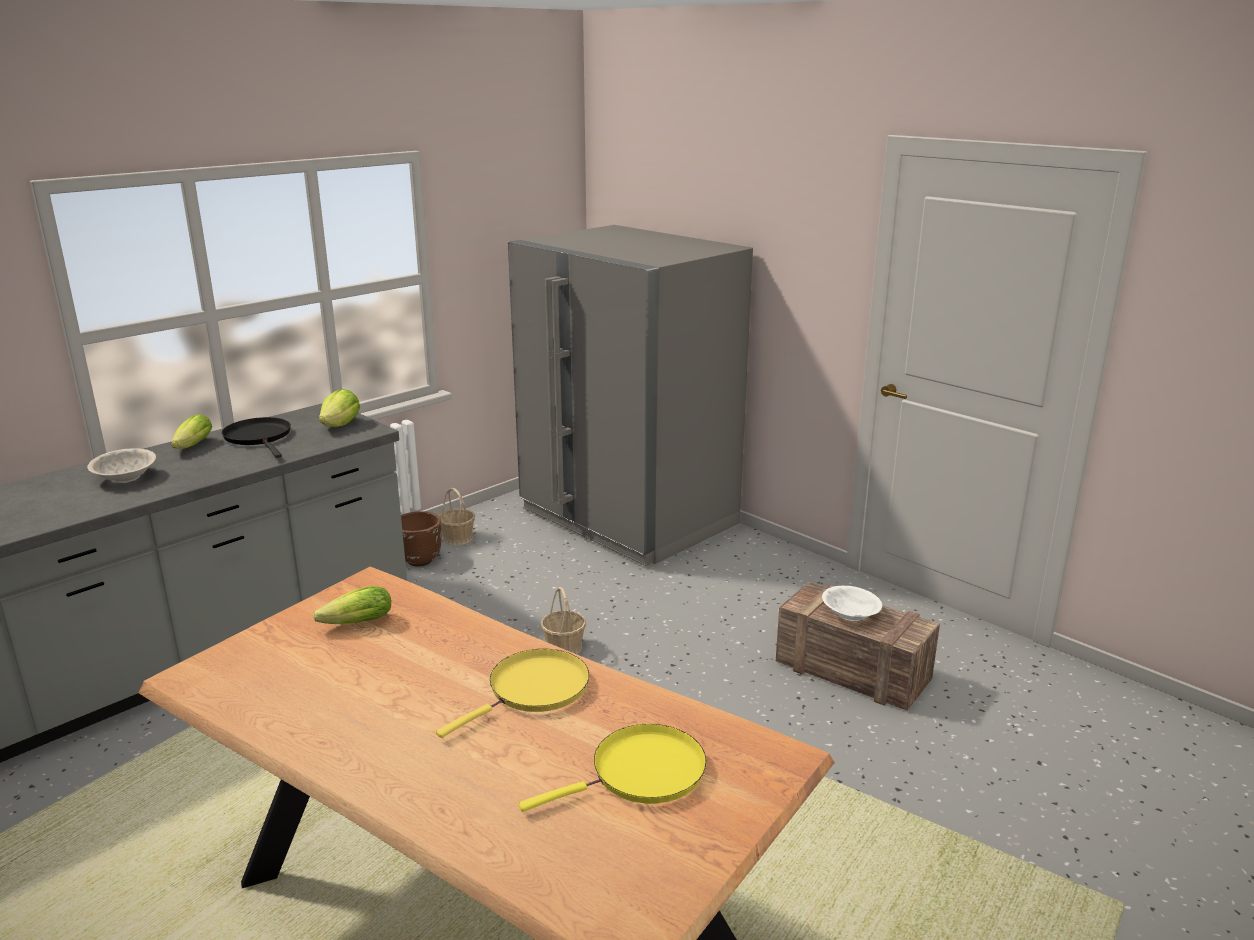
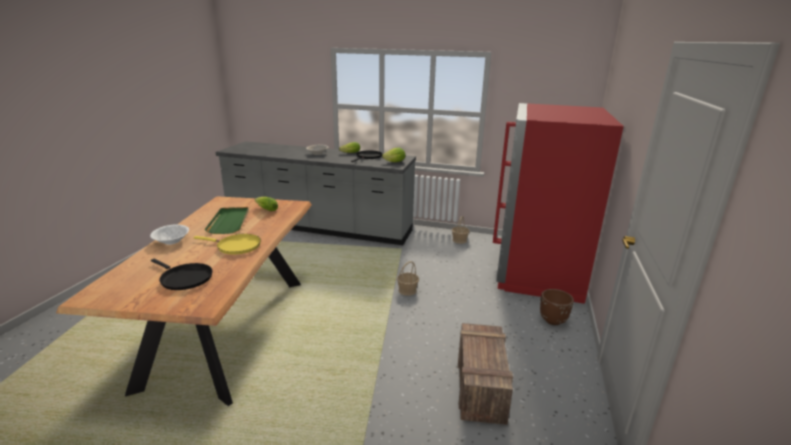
camera: 60 degrees right, 0 degrees up
(374, 681) = (229, 222): none -> green tray
(420, 561) = (432, 240): brown planter -> brown planter (553, 321)
(627, 518) = (537, 270): grey fridge -> red fridge
(641, 773) = (184, 278): yellow frying pan -> black frying pan
(850, 615) = (480, 349): white bowl -> white bowl (172, 241)

